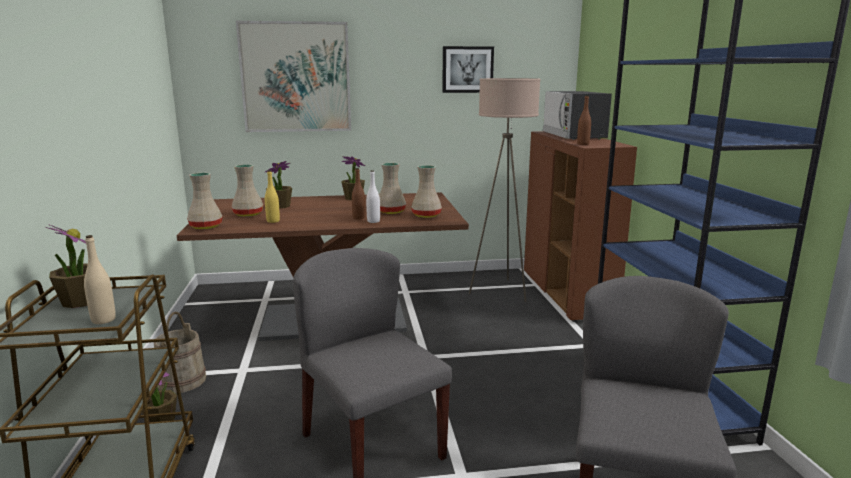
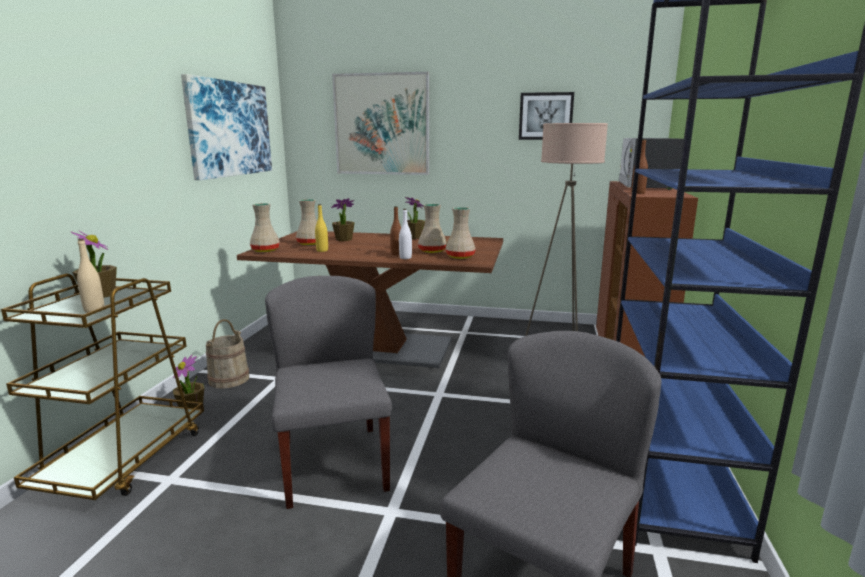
camera: 20 degrees right, 0 degrees up
(136, 86) = (230, 129): none -> picture

